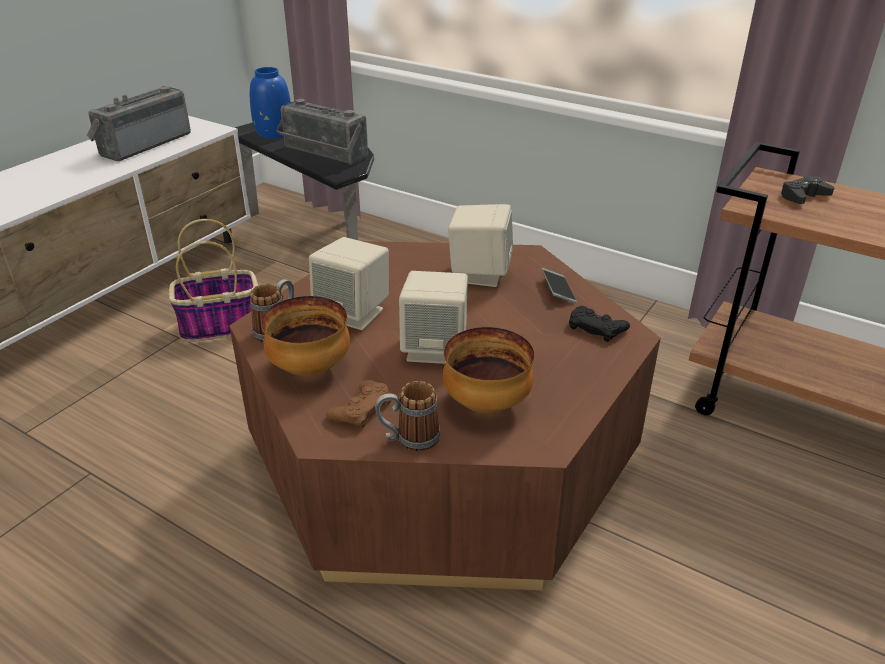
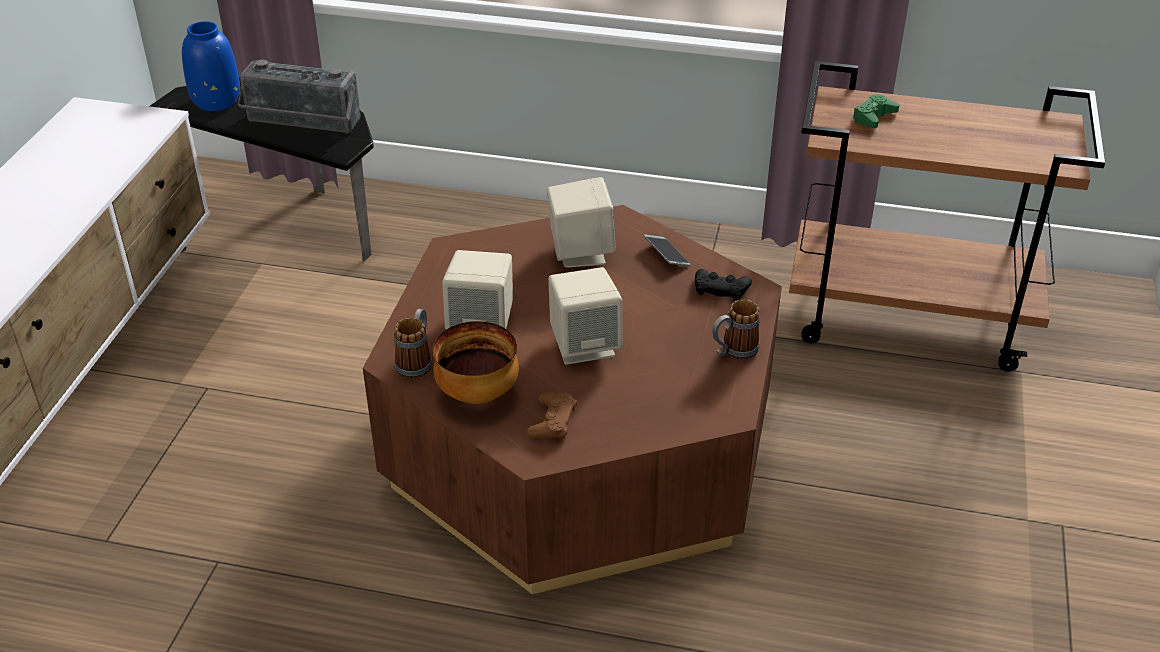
camera: 20 degrees left, 5 degrees up
(143, 144) = (85, 157): radio -> none
(222, 325) = (250, 361): basket -> none
(408, 439) = (611, 438): mug -> mug (733, 351)
(486, 404) = (661, 389): bowl -> none
(803, 196) = (873, 117): black game controller -> green game controller

